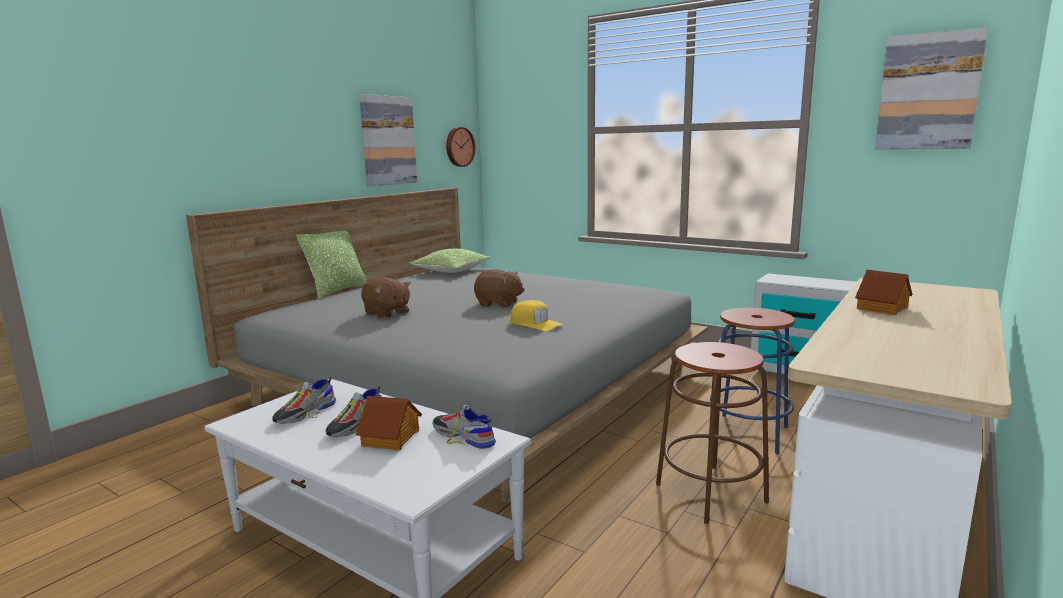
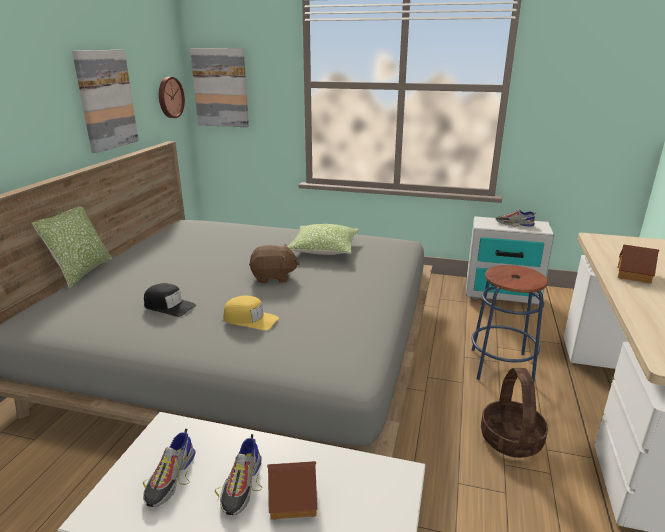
camera: 20 degrees left, 10 degrees up
(386, 313) = (169, 306): brown plush toy -> black cap
(451, 271) = (188, 230): pillow -> pillow (324, 249)
(463, 436) = (363, 476): shoe -> shoe (514, 223)
(535, 324) = (329, 304): yellow cap -> yellow cap (250, 319)
(710, 493) = (511, 439): brown stool -> basket
(928, 92) = (606, 68): picture -> picture (221, 88)

